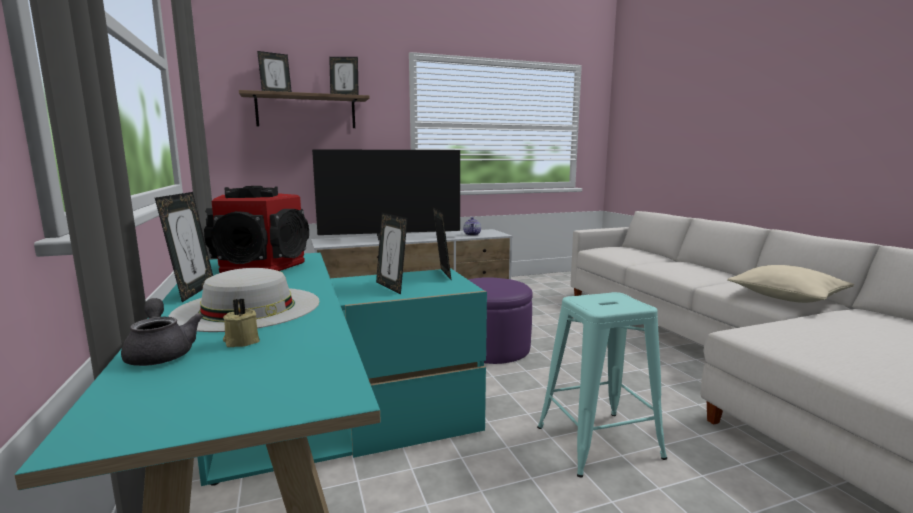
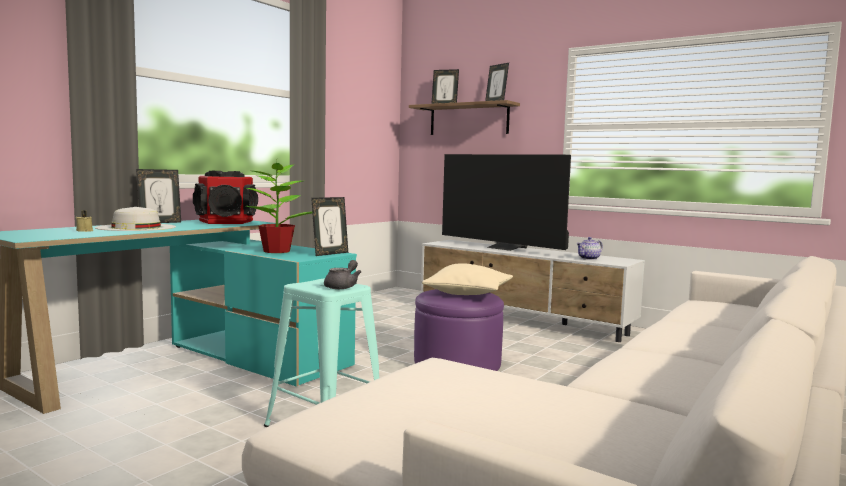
camera: 55 degrees right, 5 degrees down
(161, 353) = (67, 228): grey teapot -> grey teapot (343, 286)
(391, 287) = (277, 251): picture frame -> potted plant
(787, 296) = (653, 377): beige pillow -> beige pillow (468, 293)

